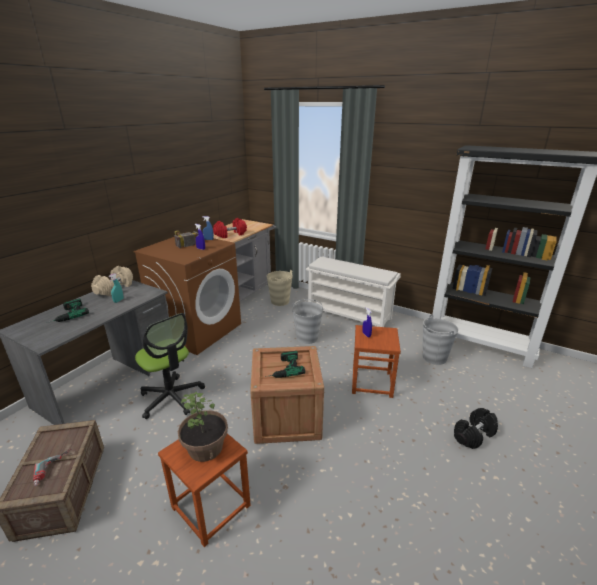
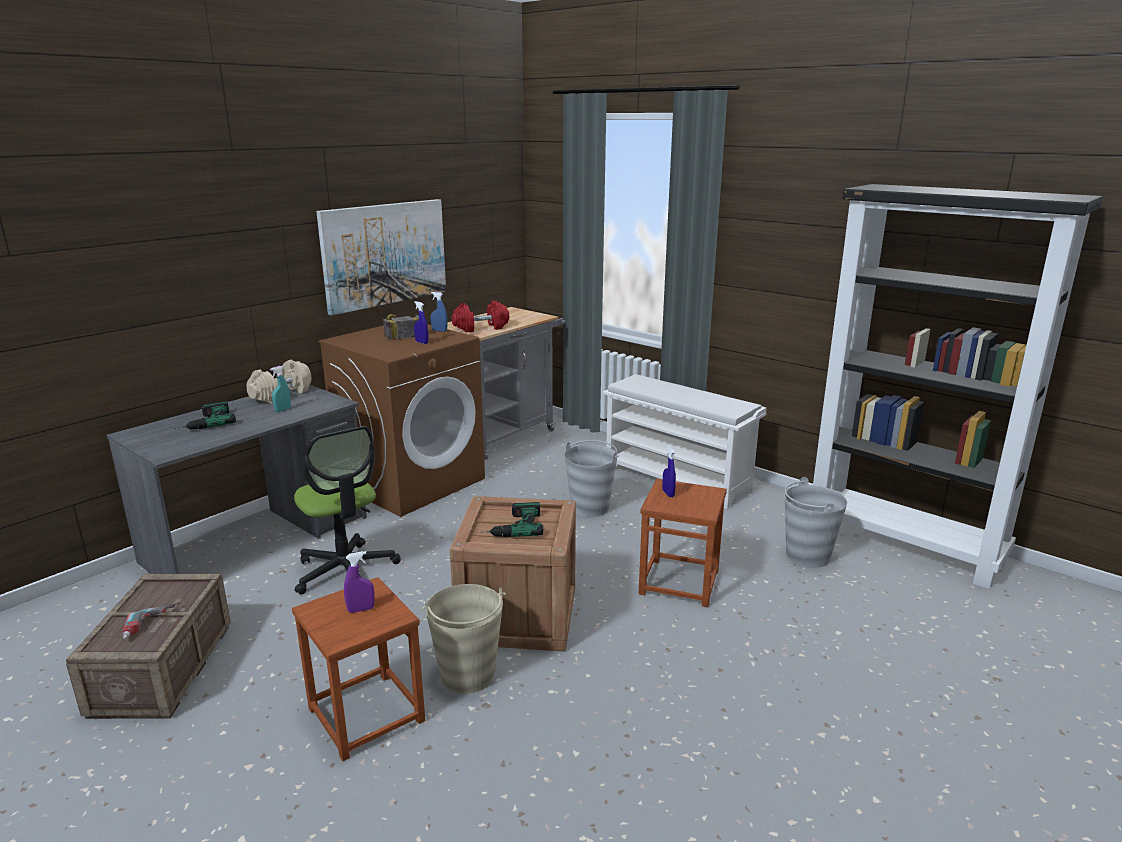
camera: 10 degrees right, 5 degrees down
(169, 193) = (385, 254): none -> picture
(206, 447) = (361, 609): potted plant -> purple spray bottle
(280, 301) = (561, 450): beige bucket -> beige bucket (467, 675)
(474, 435) = (831, 675): black dumbbell -> none

